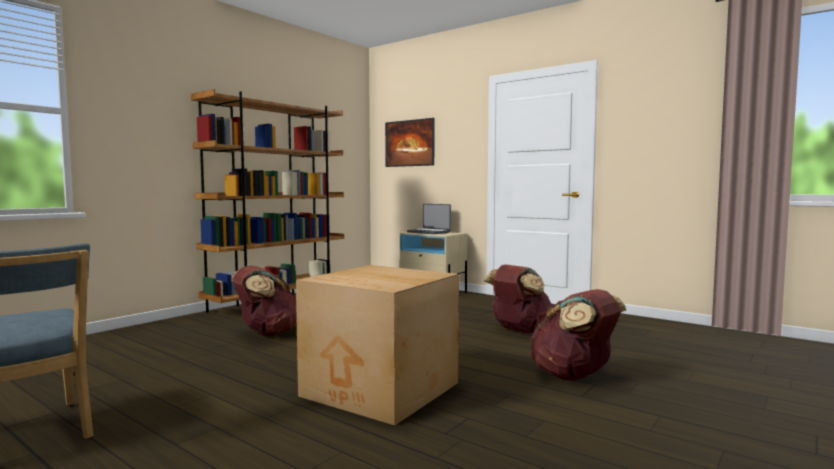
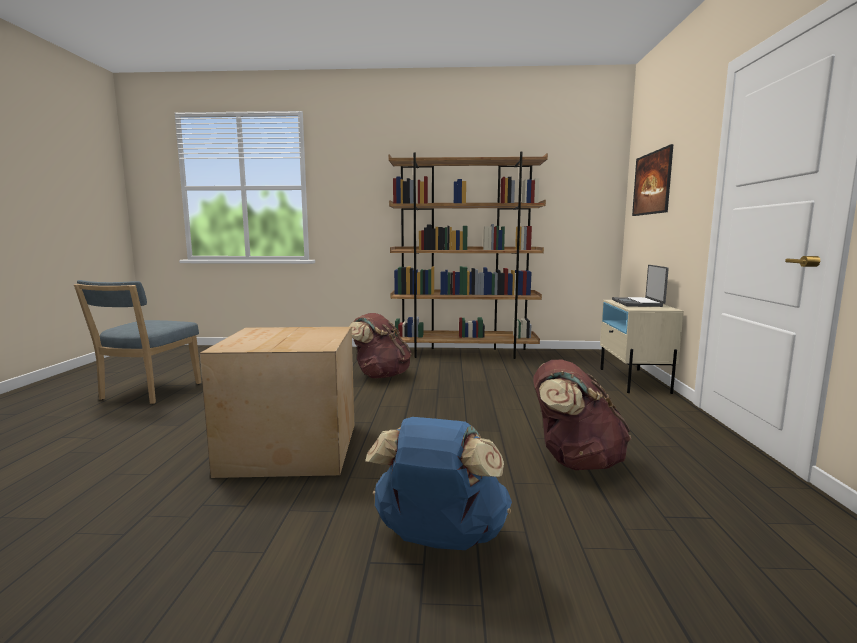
camera: 55 degrees right, 5 degrees up
(574, 376) = (439, 540): brown backpack -> blue backpack

